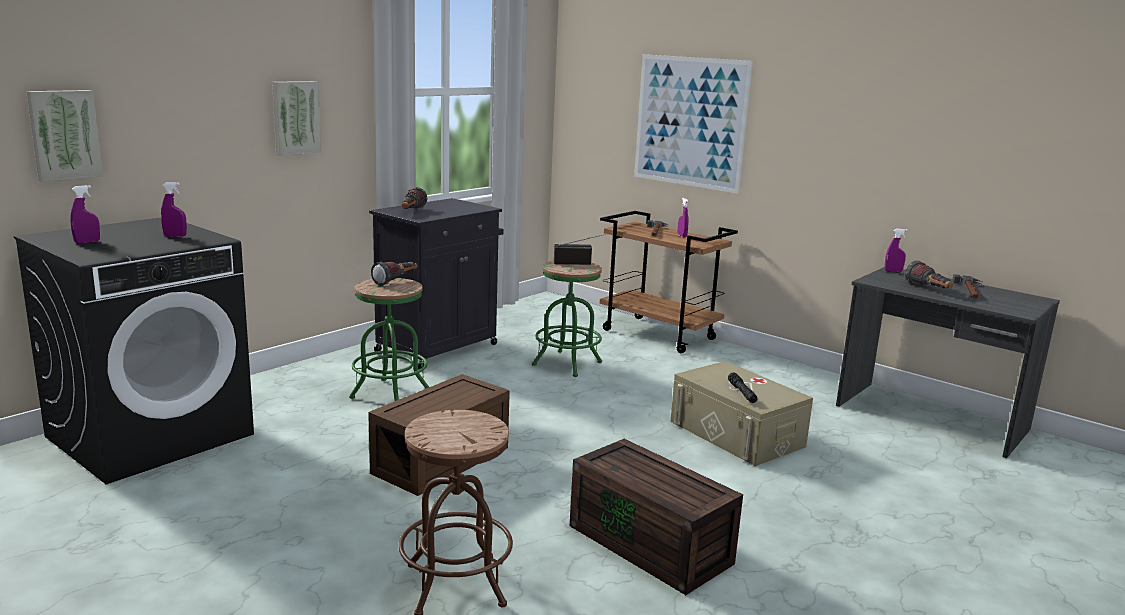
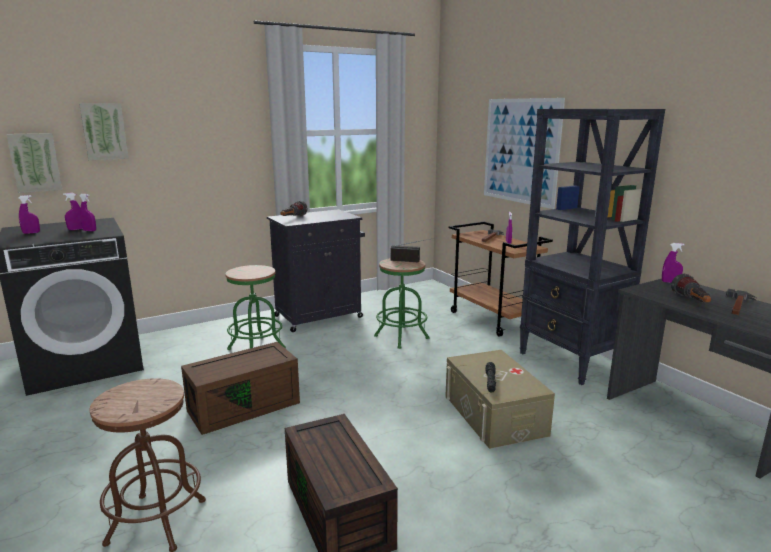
camera: 20 degrees right, 0 degrees up
(149, 235) = (76, 229): none -> purple spray bottle
(295, 117) = (211, 151): picture -> picture (104, 131)
(397, 281) = (260, 268): flashlight -> none
(777, 373) = (571, 361): none -> black bookcase

